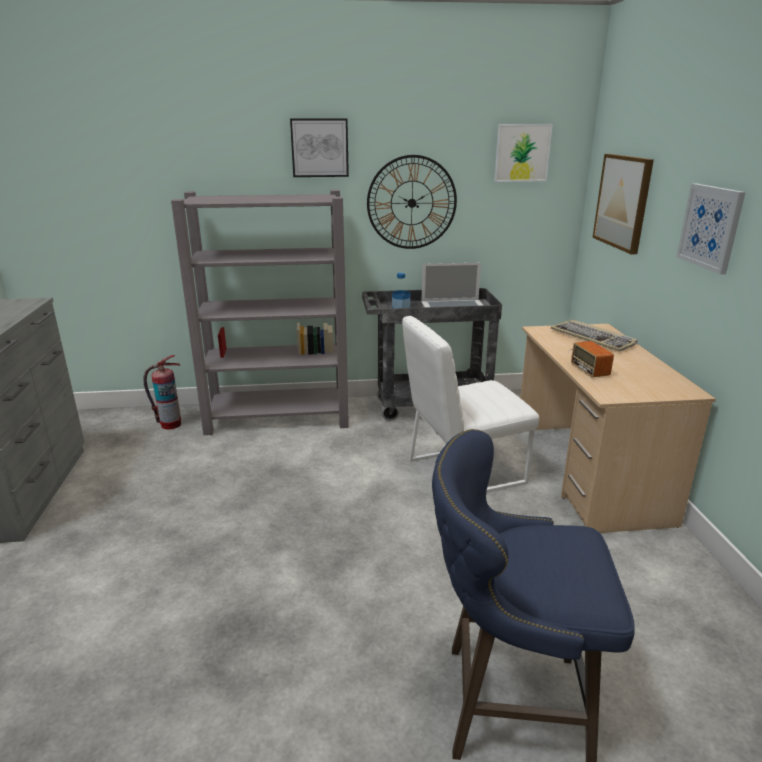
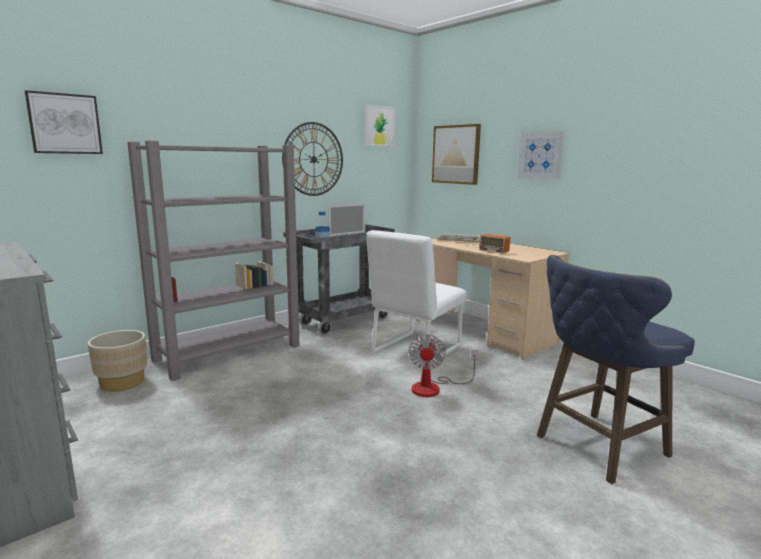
camera: 35 degrees left, 10 degrees down
(170, 424) = (122, 382): fire extinguisher -> beige planter
(319, 148) = (245, 111): picture -> picture (65, 124)
(418, 532) = (434, 387): none -> fan

